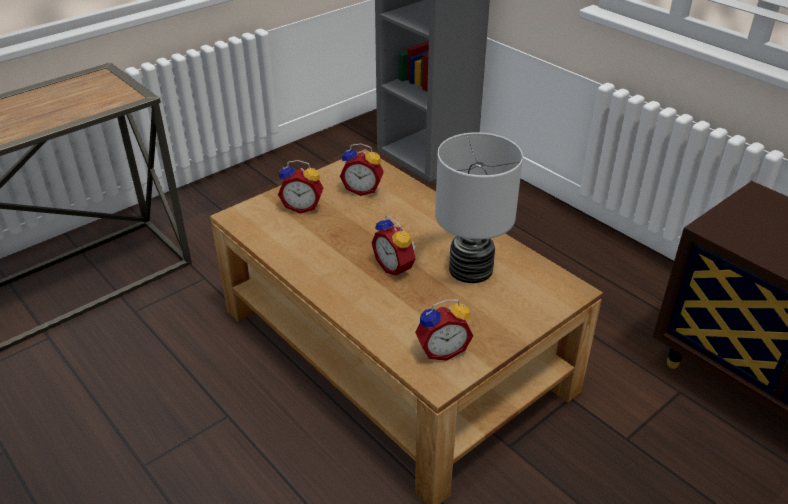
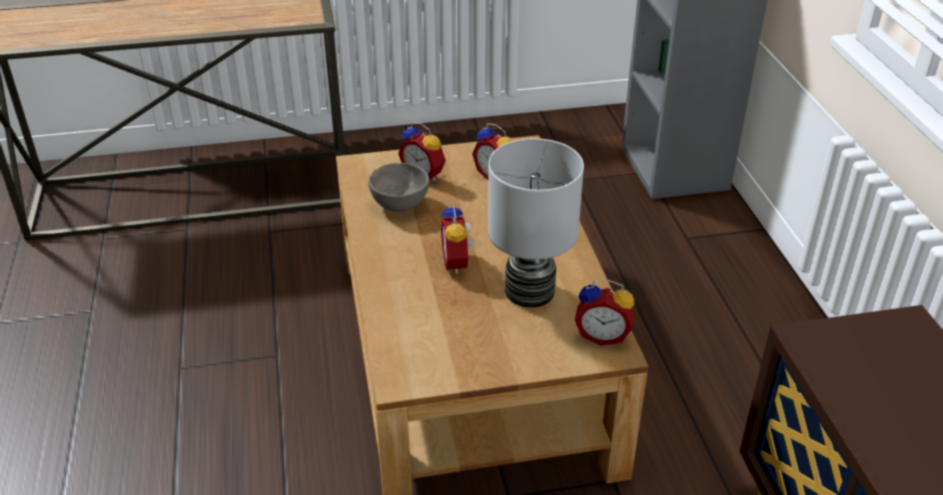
camera: 30 degrees right, 0 degrees up
(304, 237) = (400, 204): none -> grey bowl
(441, 350) = (428, 355): alarm clock -> alarm clock (602, 335)

